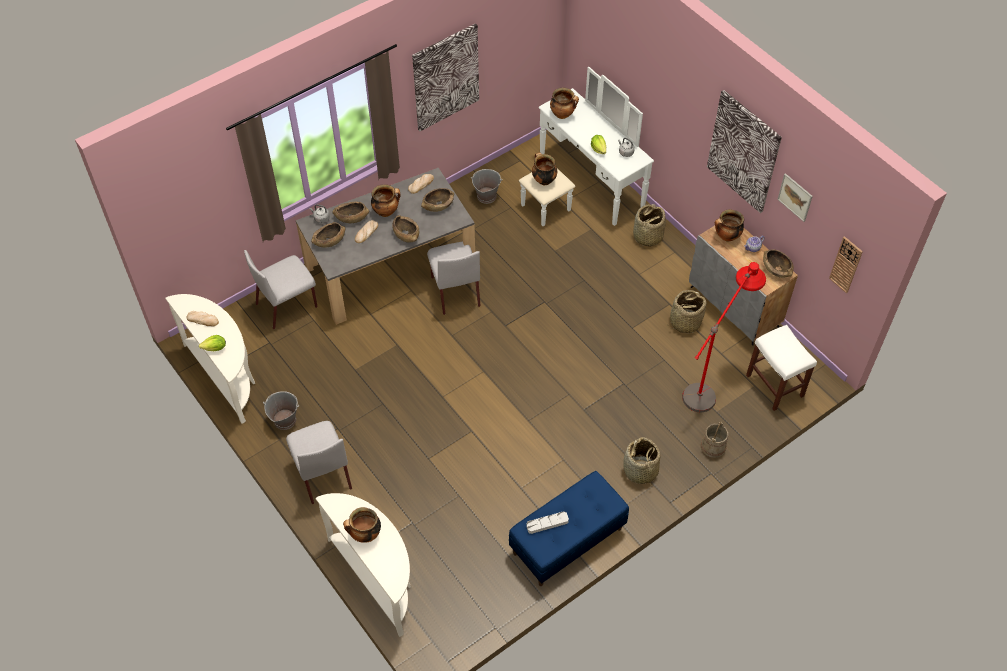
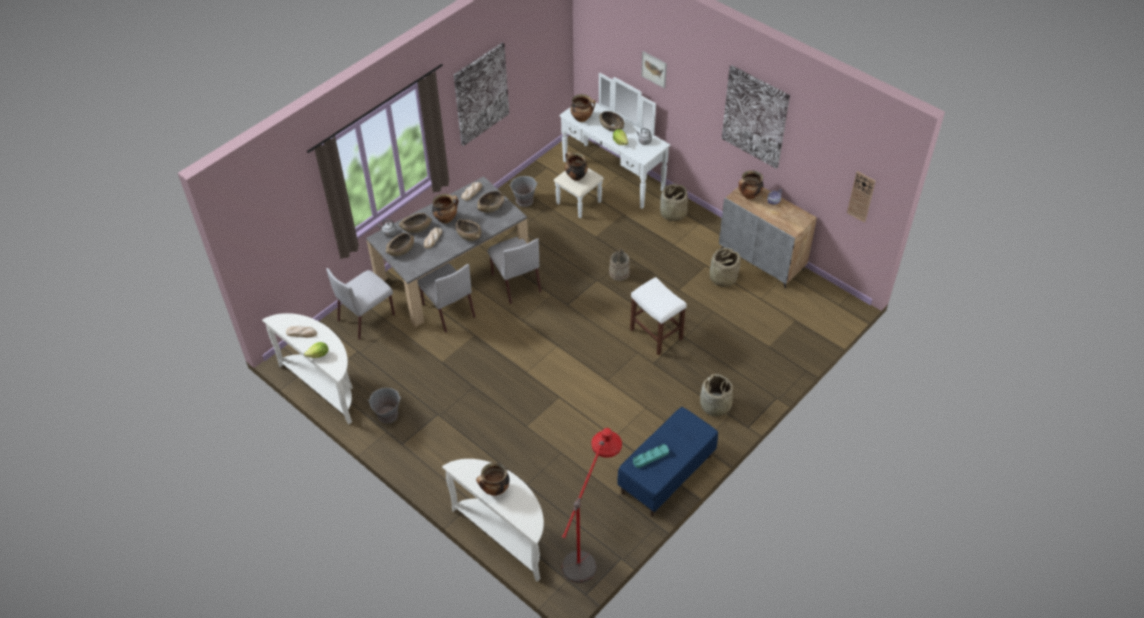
camera: 10 degrees left, 5 degrees down
(322, 473) = (433, 454): grey chair -> grey chair (448, 310)
(547, 523) = (650, 457): grey tray -> turquoise tray
(711, 382) = (758, 323): red floor lamp -> red floor lamp (590, 547)
(713, 447) = (773, 376): beige bucket -> beige bucket (619, 273)
(774, 385) = (811, 317): white stool -> white stool (655, 334)
(776, 269) = (798, 215): brown bowl -> brown bowl (611, 126)
(795, 197) = (807, 146): picture -> picture (654, 69)

